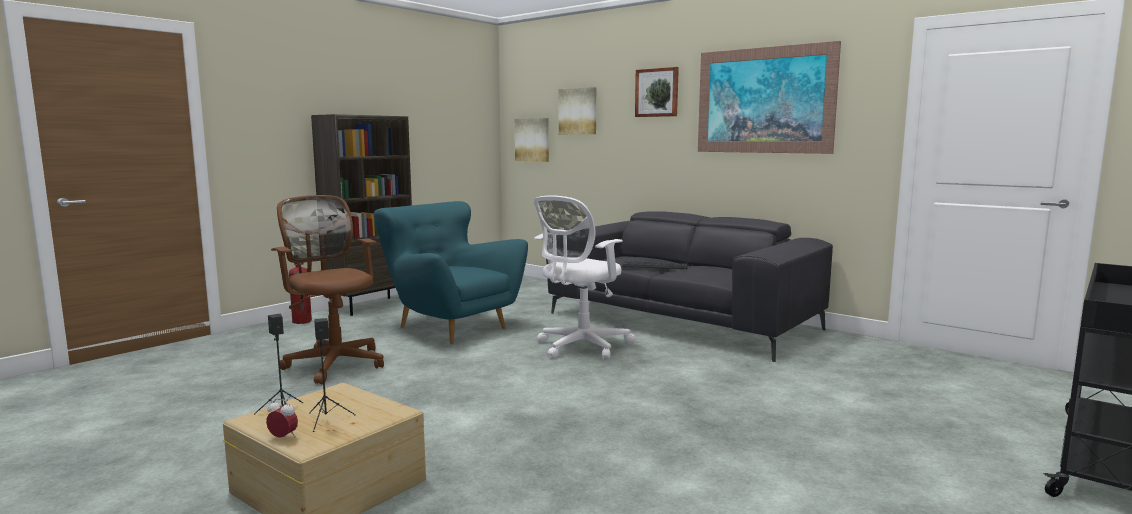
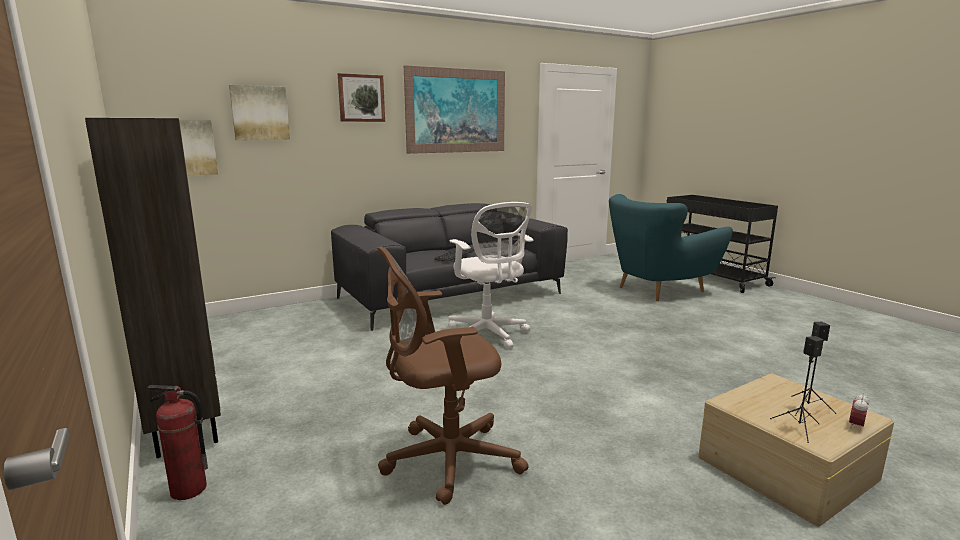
camera: 70 degrees left, 5 degrees up
(450, 327) = (365, 380): turquoise armchair -> turquoise armchair (658, 289)

